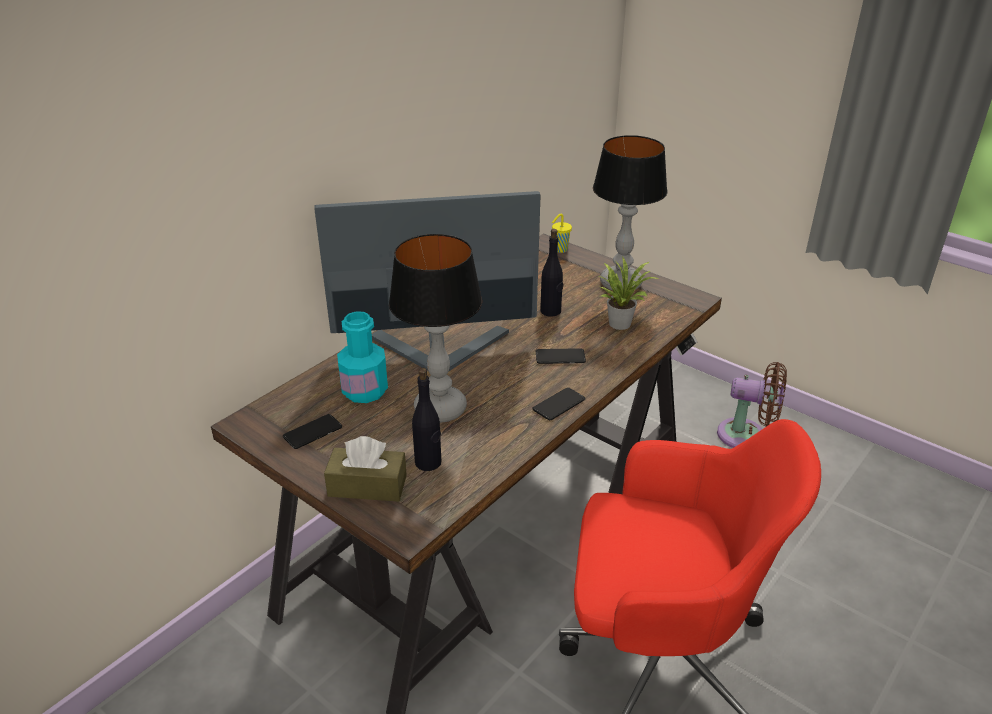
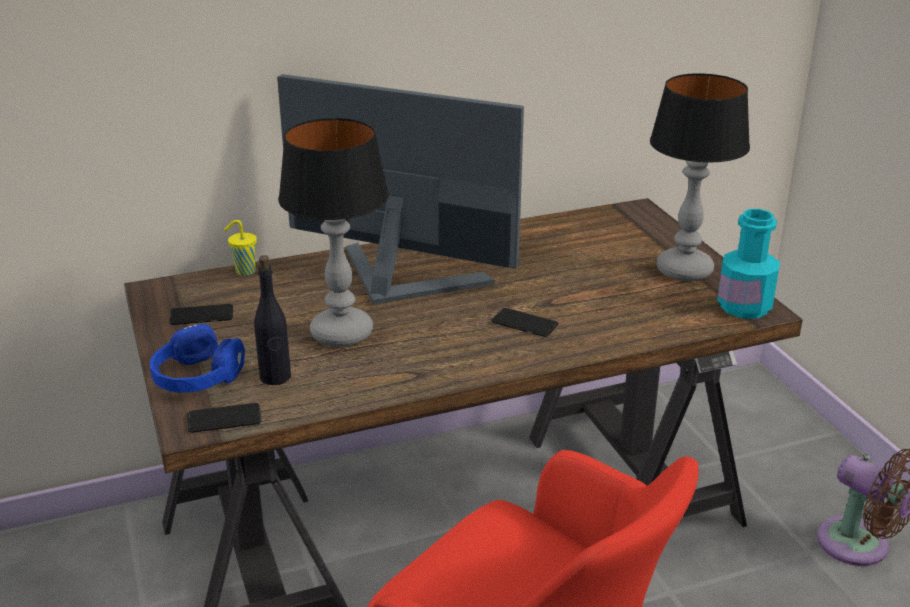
camera: 30 degrees right, 5 degrees down
(365, 391) = (288, 295): turquoise bottle -> turquoise bottle (744, 306)
(367, 486) = (197, 377): brown tissue box -> blue headphones
(551, 311) = (565, 276): black bottle -> none
(559, 404) = (469, 368): phone -> phone (224, 419)
(560, 250) = (647, 219): yellow cup -> yellow cup (244, 271)
(620, 322) = (637, 309): potted plant -> none

